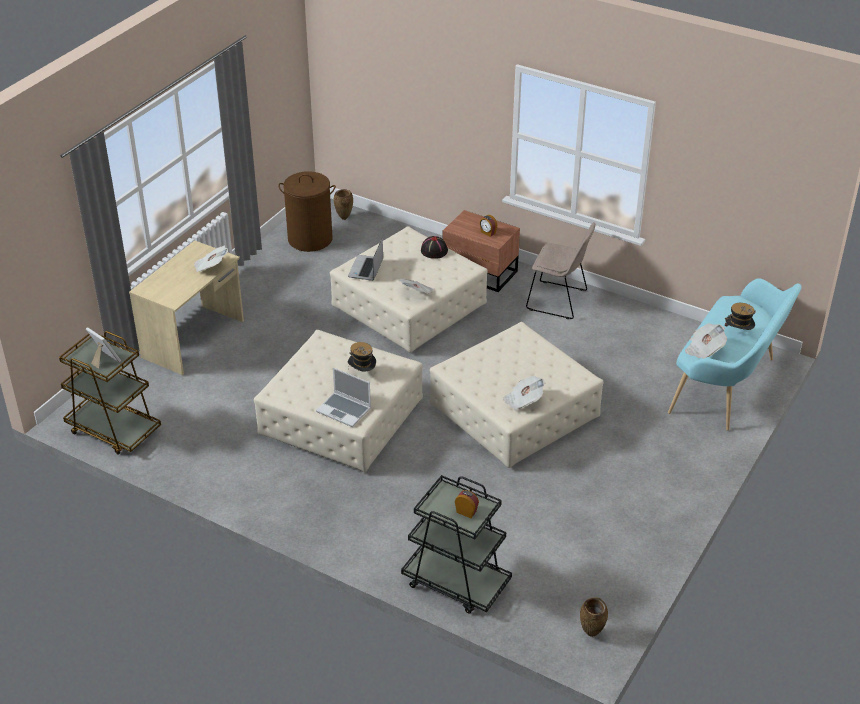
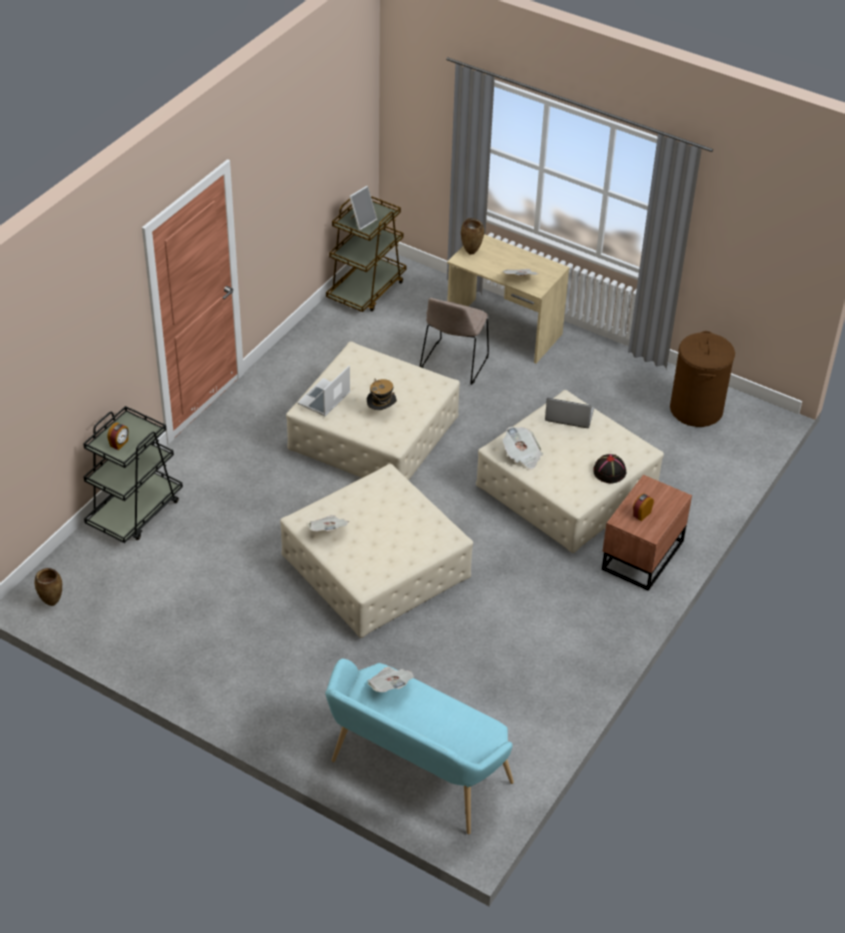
camera: 90 degrees right, 5 degrees up
(344, 218) = (746, 437): brown vase -> brown vase (471, 252)
(559, 301) = (587, 626): beige chair -> beige chair (453, 364)
(738, 333) = (421, 726): hat -> none

